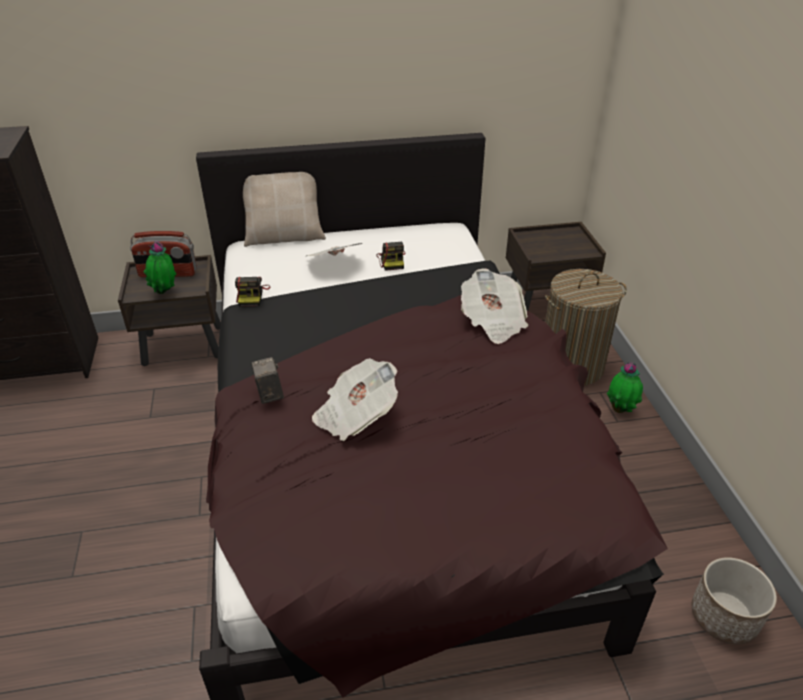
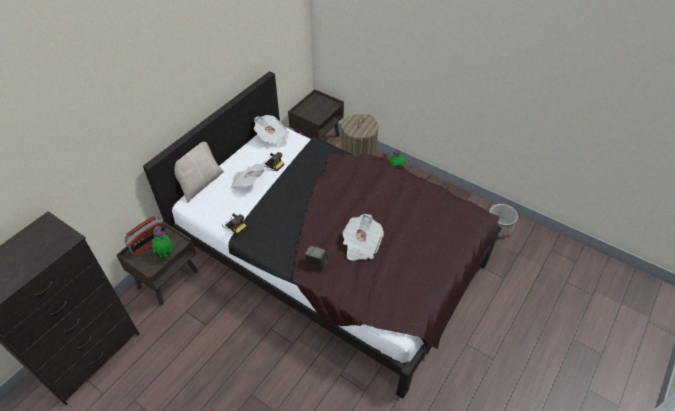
camera: 45 degrees left, 10 degrees up
(493, 322) = (355, 167): newspaper -> newspaper (272, 138)

